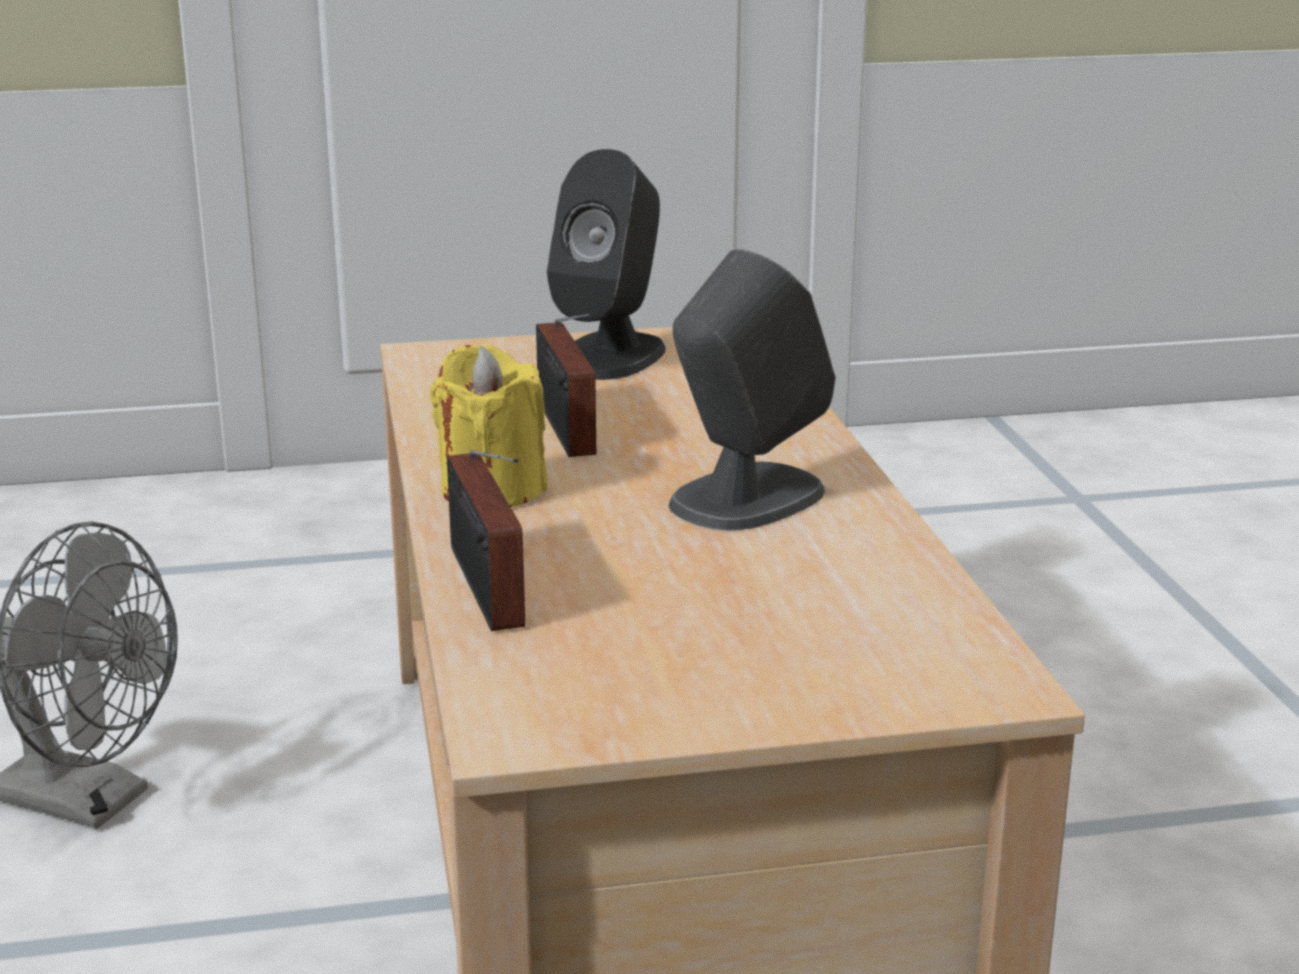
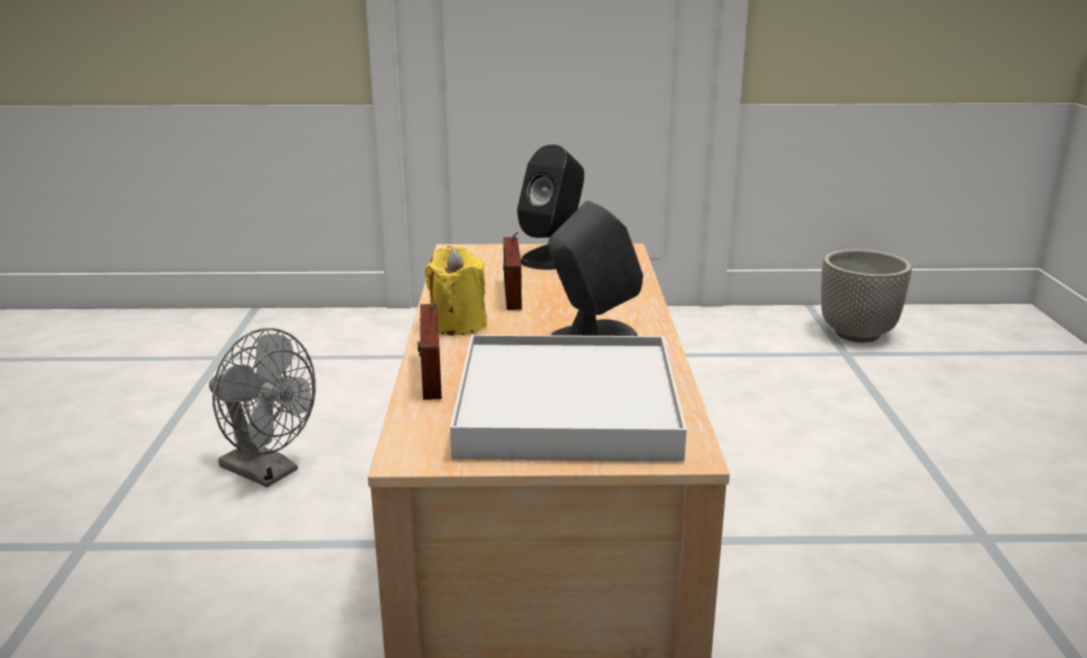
camera: 10 degrees right, 0 degrees up
(755, 622) = (566, 406): none -> white tray
(1089, 463) = (857, 334): none -> planter

